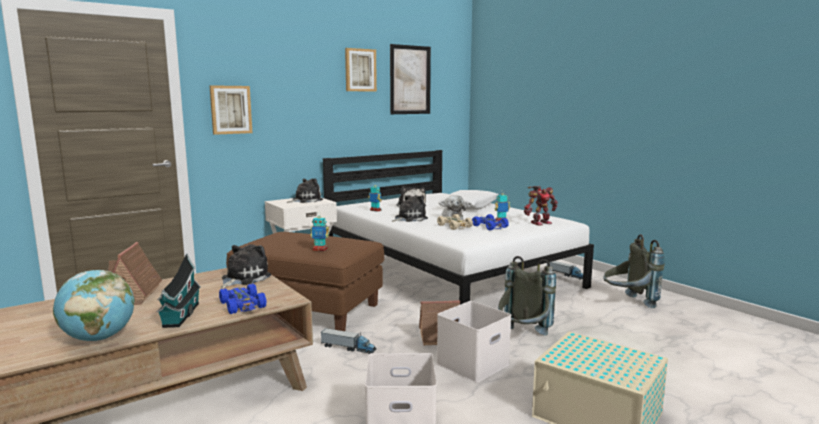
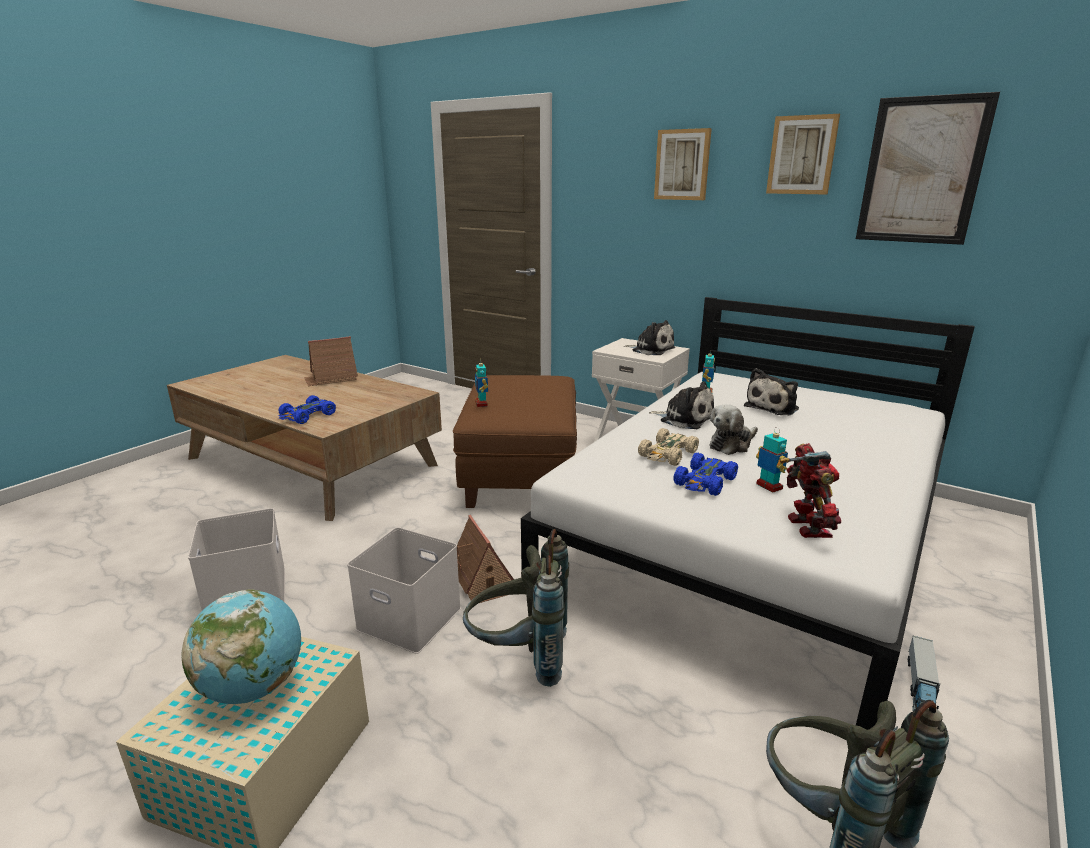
camera: 70 degrees right, 10 degrees up
(99, 338) = (237, 394): globe -> globe (253, 687)
(180, 316) = (281, 403): toy house -> none
(230, 109) = (598, 215): picture -> picture (682, 165)
(243, 278) = (385, 399): plush toy -> none
(348, 348) = (427, 521): toy truck -> none
(469, 207) = (841, 447): white pillow -> none
(540, 223) = (805, 527): toy robot -> toy robot turned 135 degrees counterclockwise

